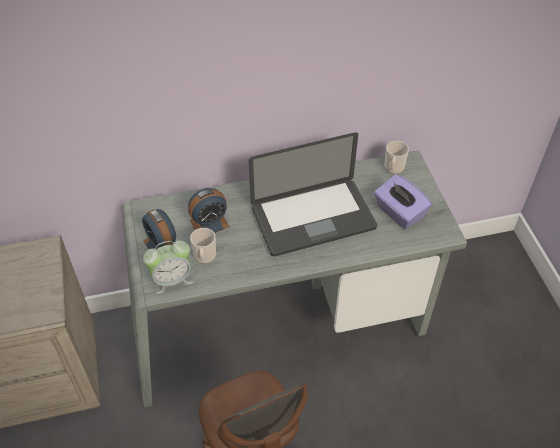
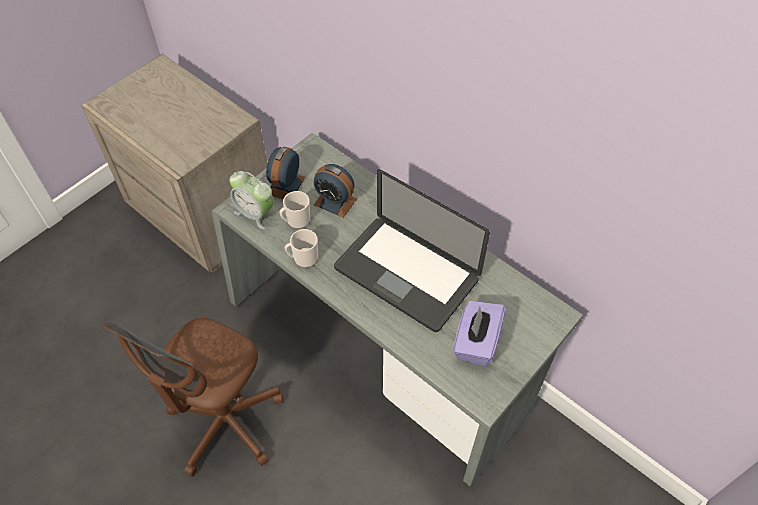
camera: 55 degrees right, 5 degrees up
(393, 168) = (533, 305): mug -> mug (303, 258)

